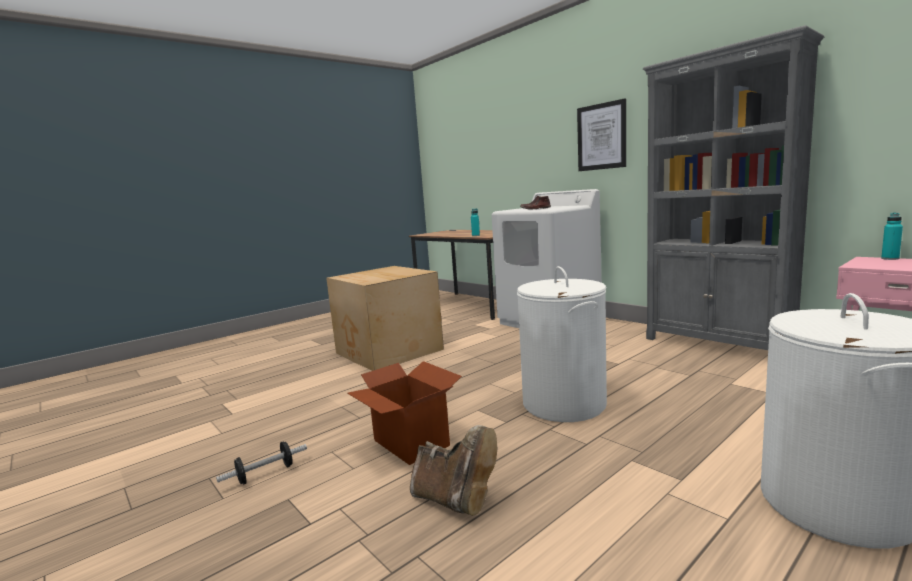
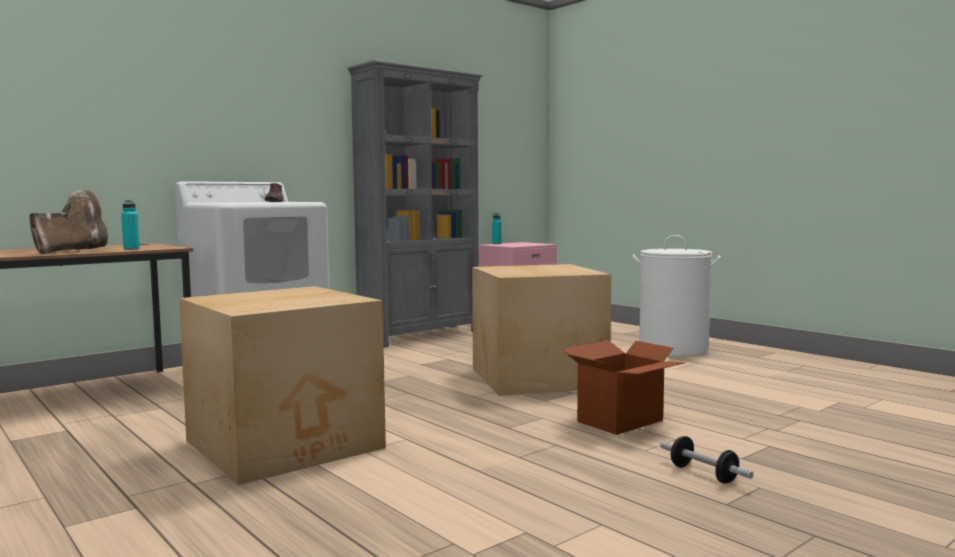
camera: 90 degrees left, 5 degrees down
(455, 501) = (710, 407): brown boot -> brown boot (72, 251)
(564, 404) = (538, 377): white laundry basket -> cardboard box
(601, 136) = (270, 117): picture -> none

